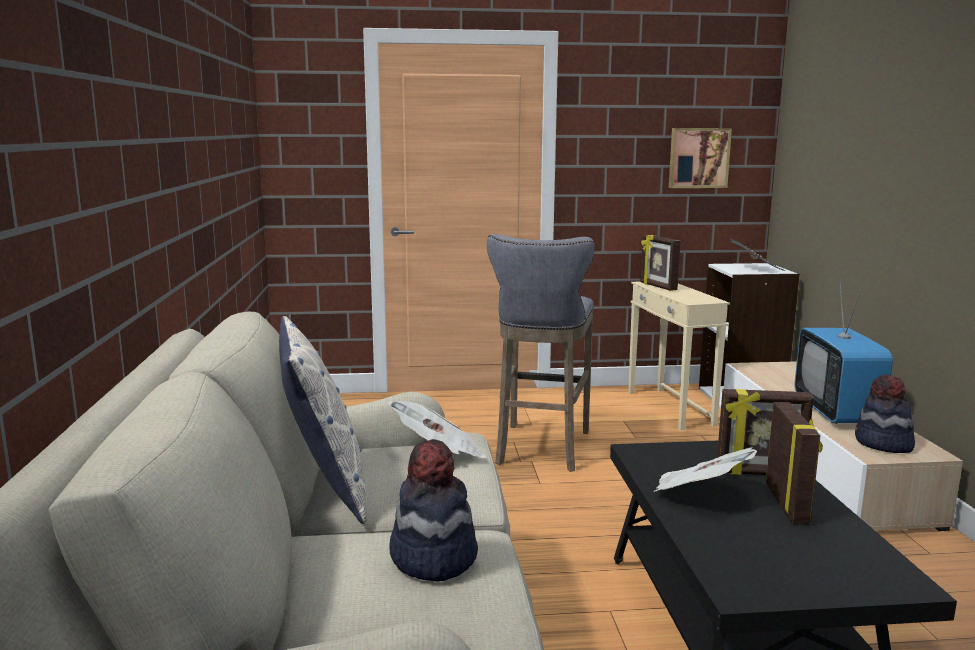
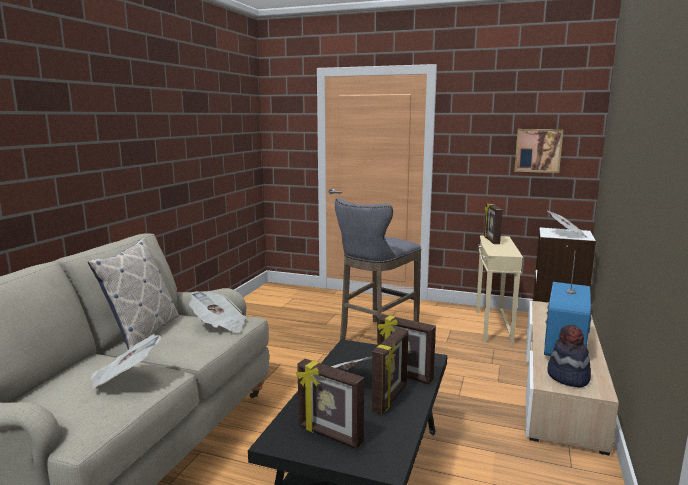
camera: 25 degrees right, 0 degrees up
(433, 557) = (125, 378): hat -> newspaper
(790, 566) = (329, 435): none -> picture frame

